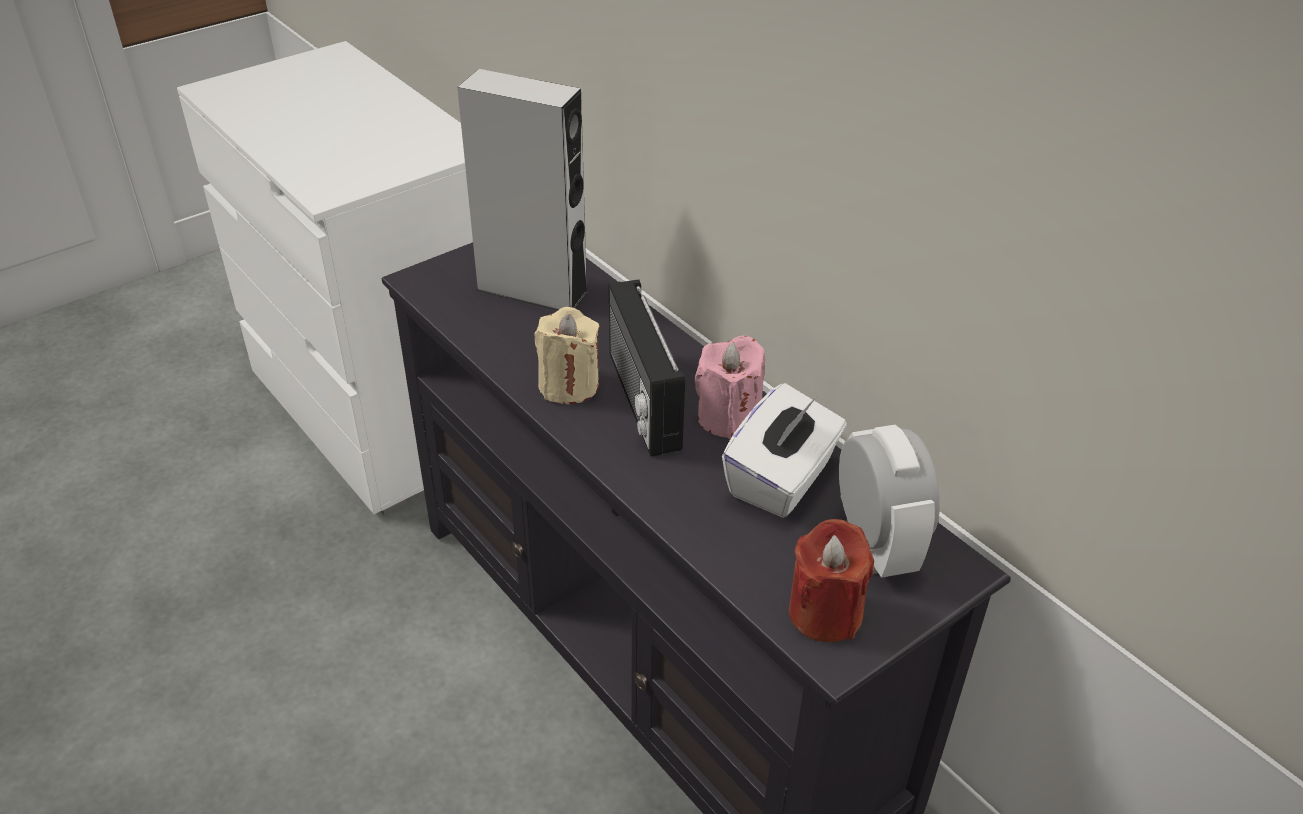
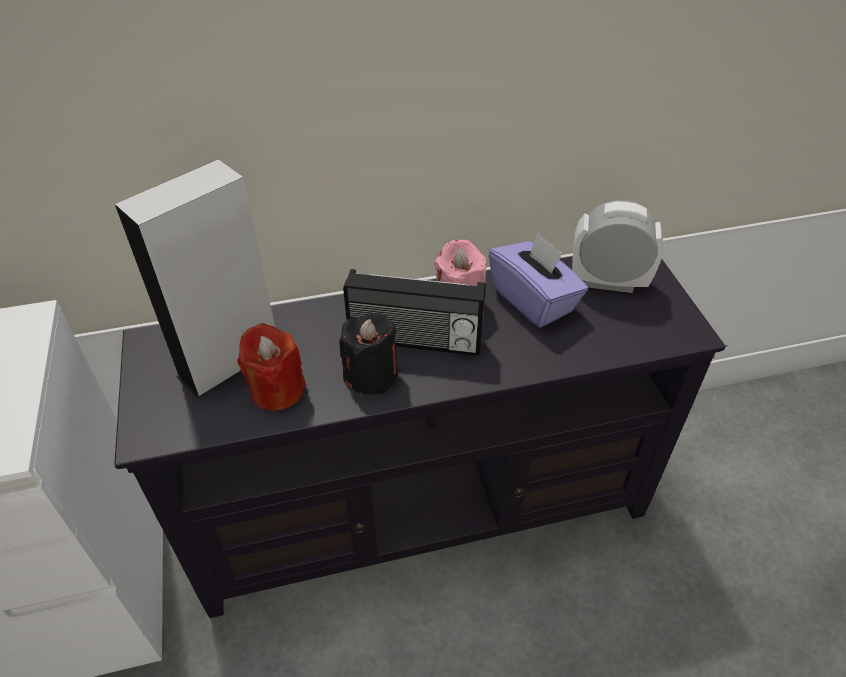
camera: 65 degrees left, 5 degrees up
(568, 385) = (371, 375): beige candle -> black candle
(782, 479) = (533, 300): white tissue box -> purple tissue box
(825, 613) = (658, 324): red candle -> red candle (277, 390)

